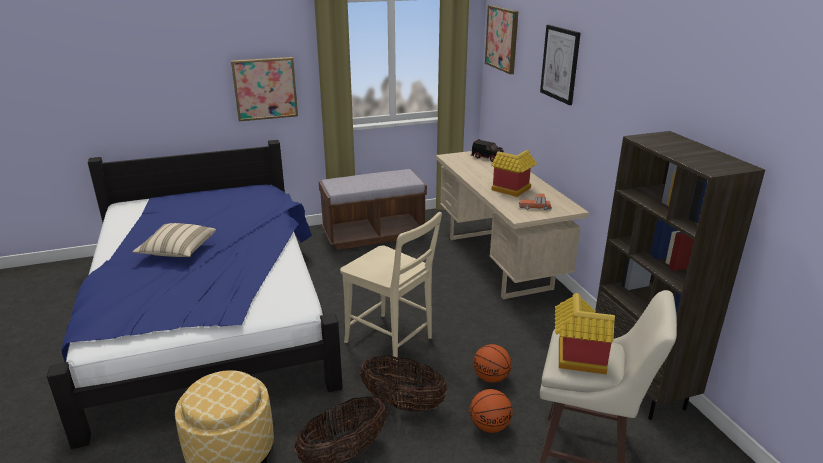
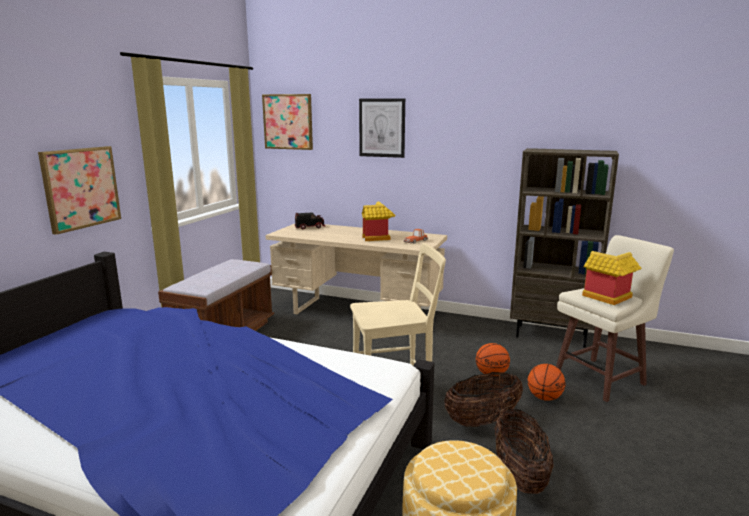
camera: 50 degrees left, 10 degrees down
(178, 251) = (163, 391): beige pillow -> none

